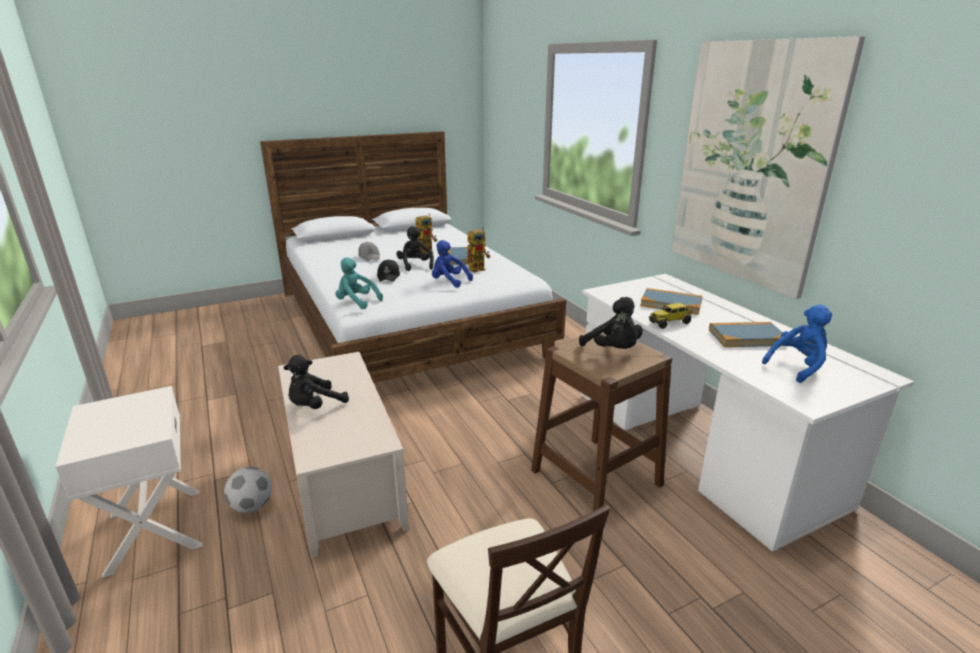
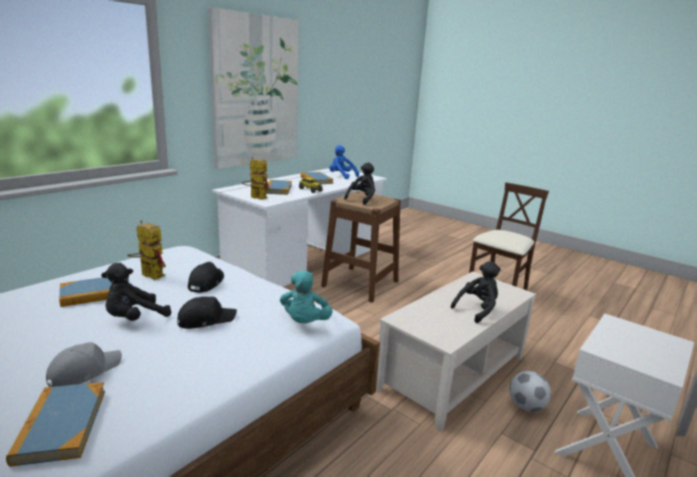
camera: 115 degrees left, 5 degrees down
(315, 406) = (477, 310): black plush toy -> black plush toy turned 60 degrees counterclockwise
(335, 255) = (61, 425): none -> book
(427, 252) = (55, 323): toy robot -> toy robot (255, 197)
(449, 281) = (206, 283): blue plush toy -> black cap

